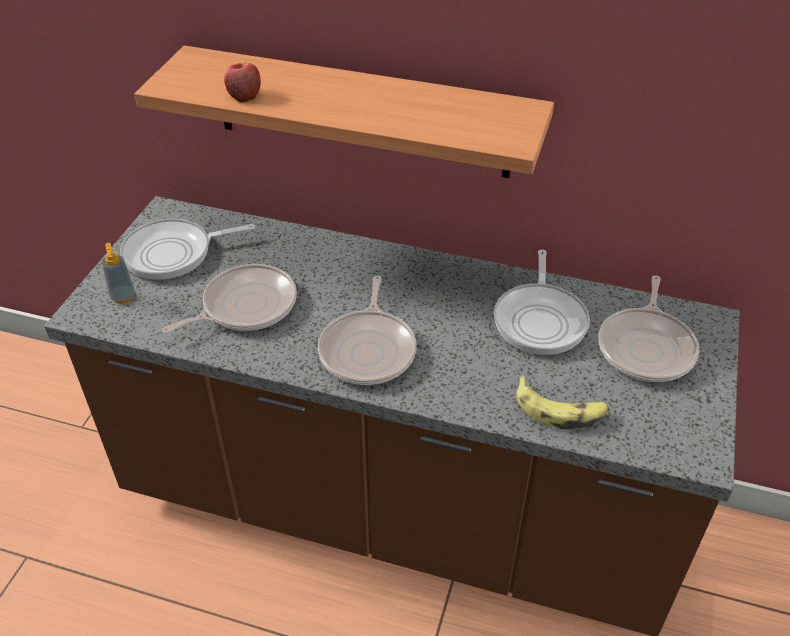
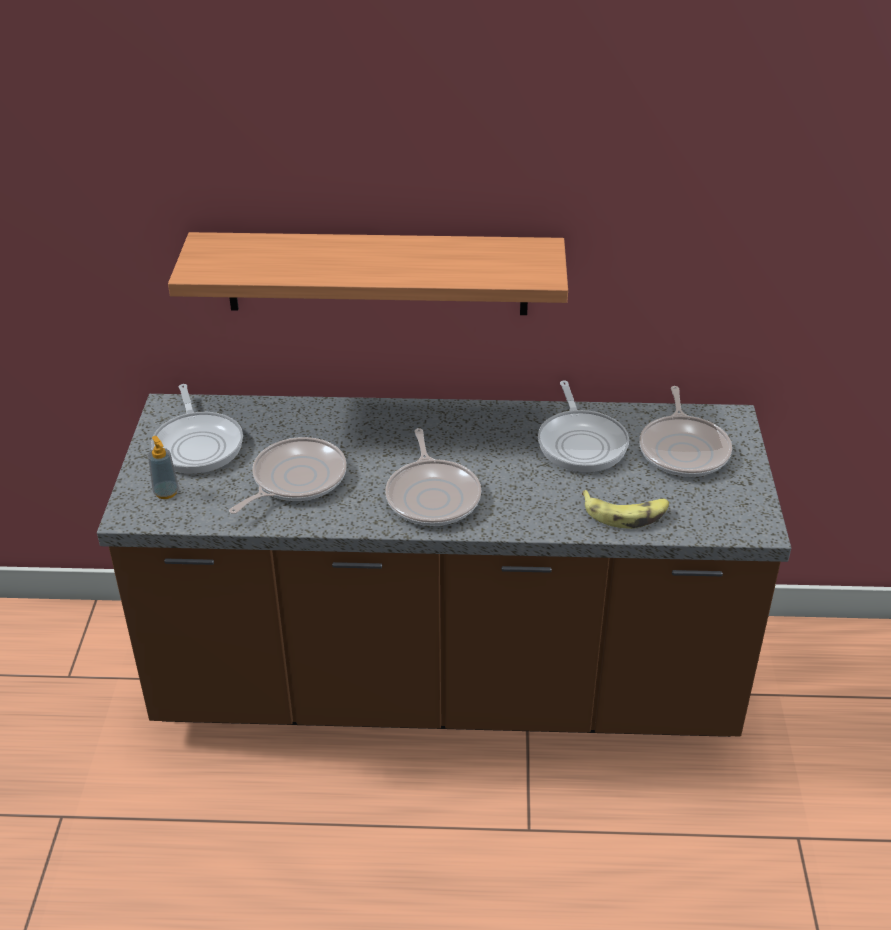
camera: 15 degrees left, 5 degrees down
(174, 253) = (198, 444): frying pan -> frying pan turned 75 degrees counterclockwise
(244, 95) = (277, 270): apple -> none

